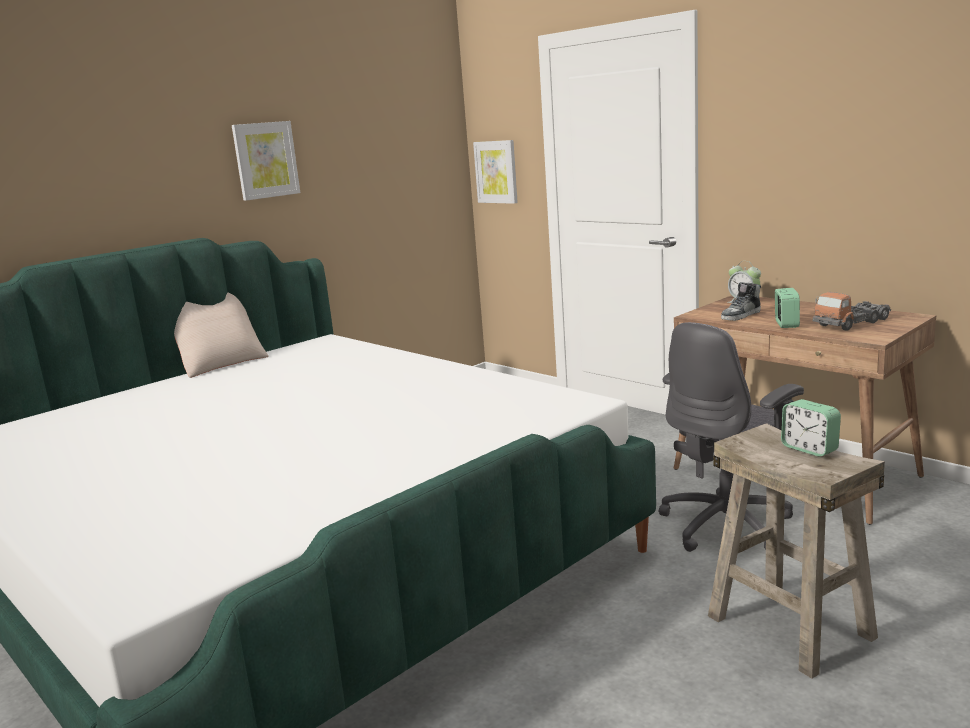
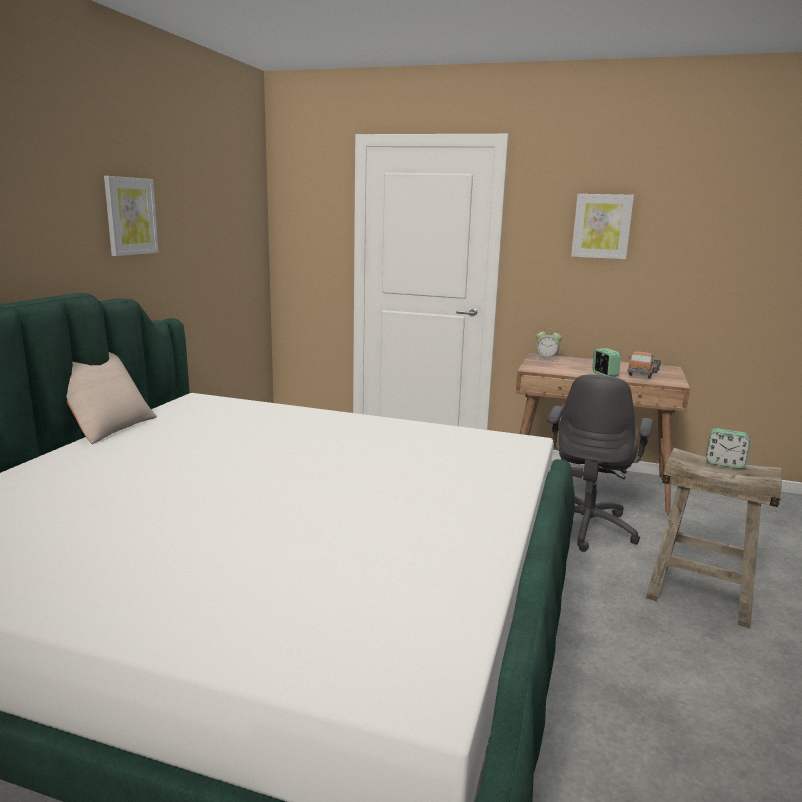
camera: 30 degrees left, 0 degrees up
(496, 172) = (300, 247): picture -> picture (601, 226)
(741, 316) = (563, 369): shoe -> none

